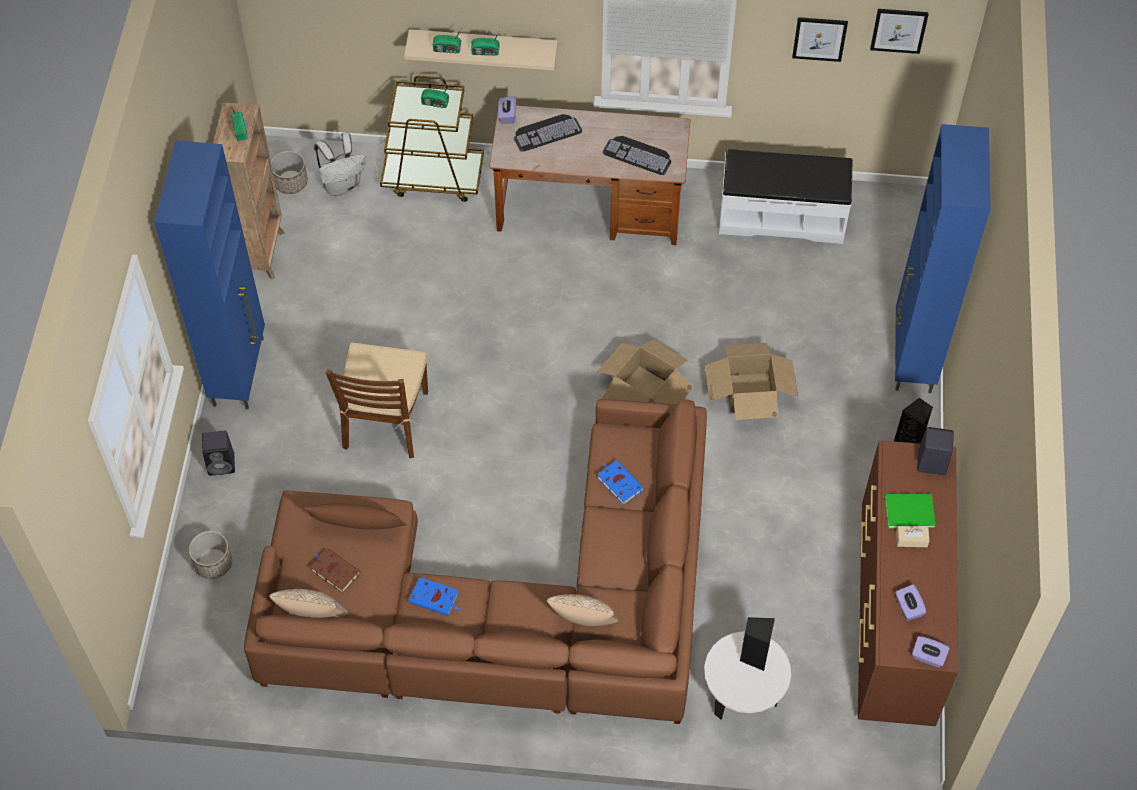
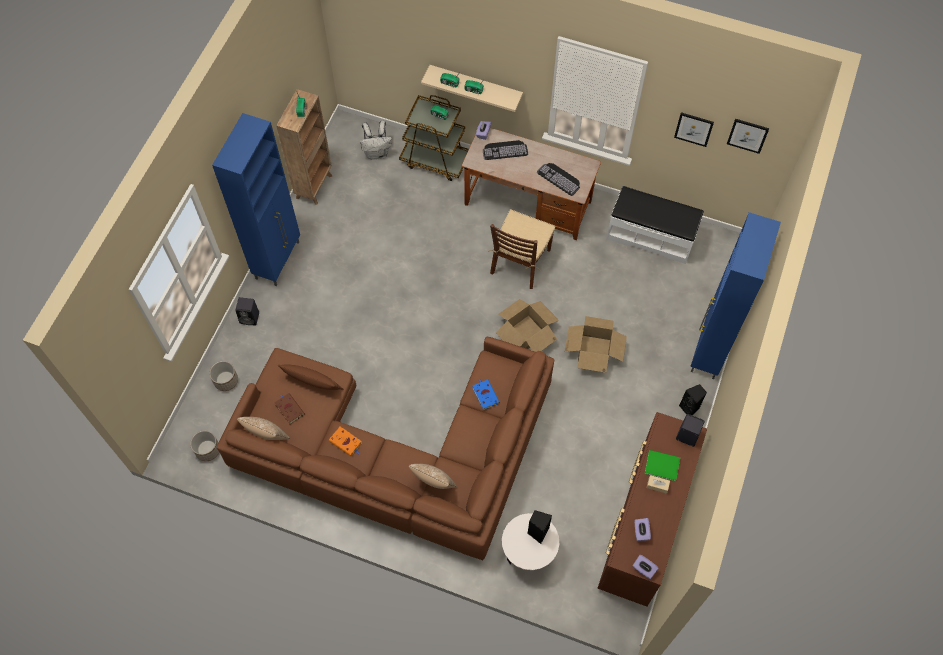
camera: 15 degrees right, 5 degrees up
(290, 182) = (345, 144): planter -> planter (207, 450)
(385, 420) = (358, 314): brown chair -> brown chair (520, 262)
(435, 598) = (346, 442): blue book -> orange book

